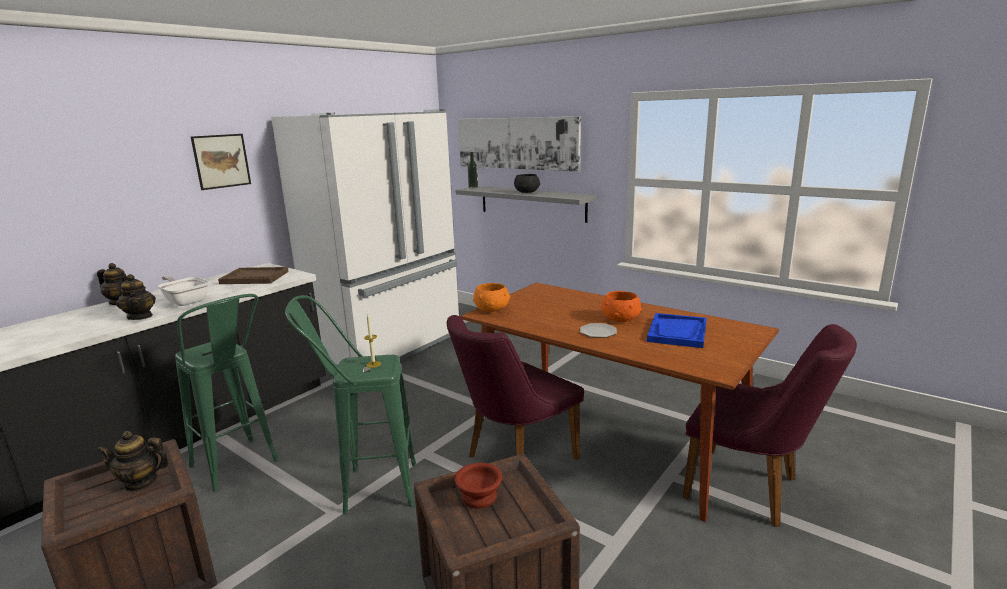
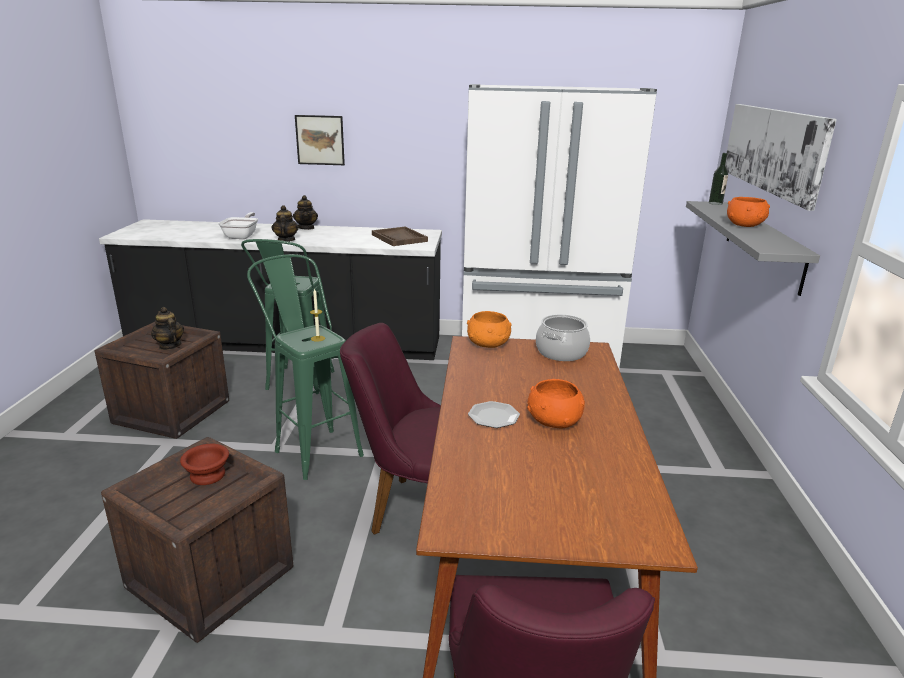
camera: 55 degrees right, 5 degrees up
(140, 316) = (286, 240): teapot -> teapot turned 150 degrees clockwise
(185, 301) = (326, 239): frying pan -> frying pan (242, 236)
(221, 161) = (416, 124): picture -> picture (320, 140)
(527, 192) = (745, 225): black bowl -> orange bowl
(533, 295) = (561, 352): none -> cooking pot
(677, 332) = (558, 472): blue tray -> none

